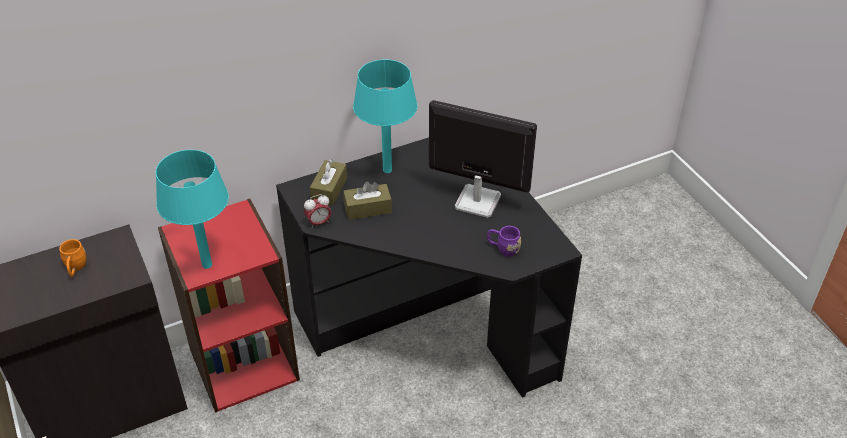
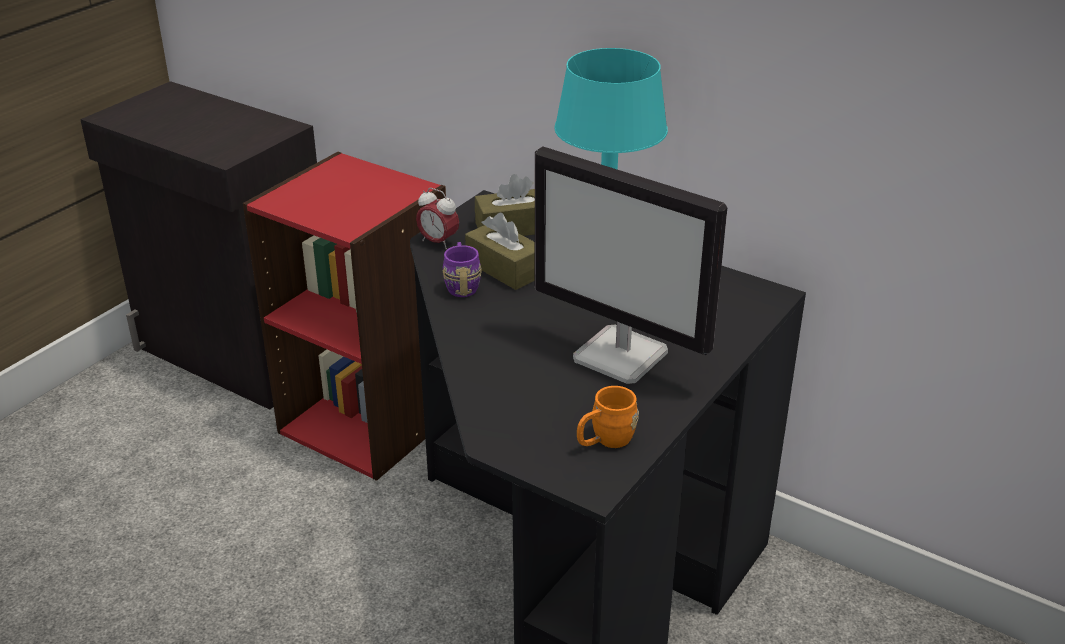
camera: 60 degrees right, 10 degrees down
(75, 268) = (215, 124): orange mug -> orange mug (605, 441)
(206, 265) = (297, 200): turquoise table lamp -> none
(476, 201) = (622, 356): monitor -> monitor turned 135 degrees clockwise
(503, 249) = (534, 419): purple mug -> purple mug (462, 285)

